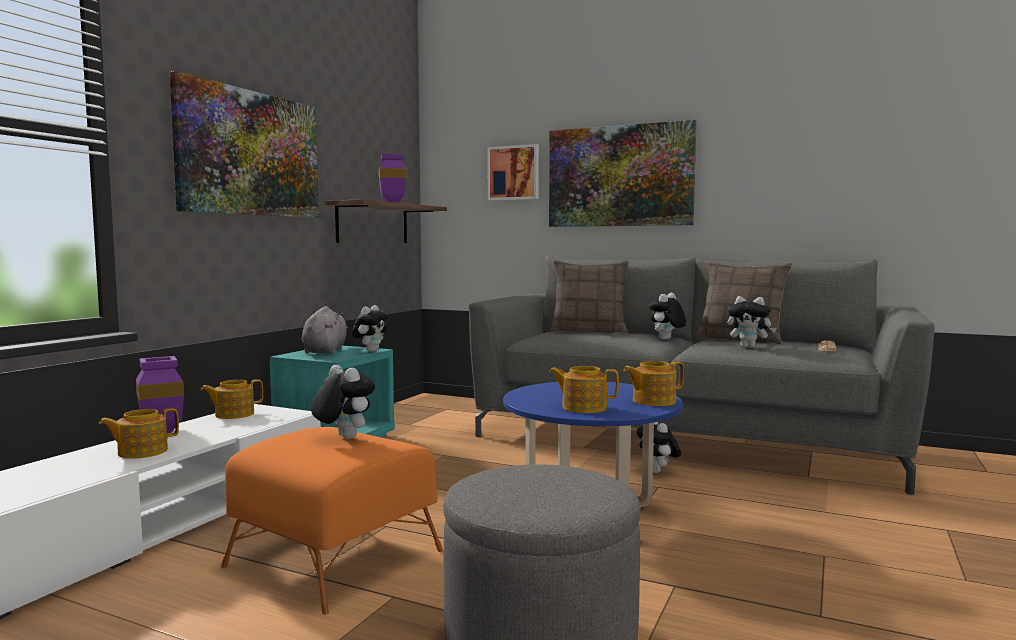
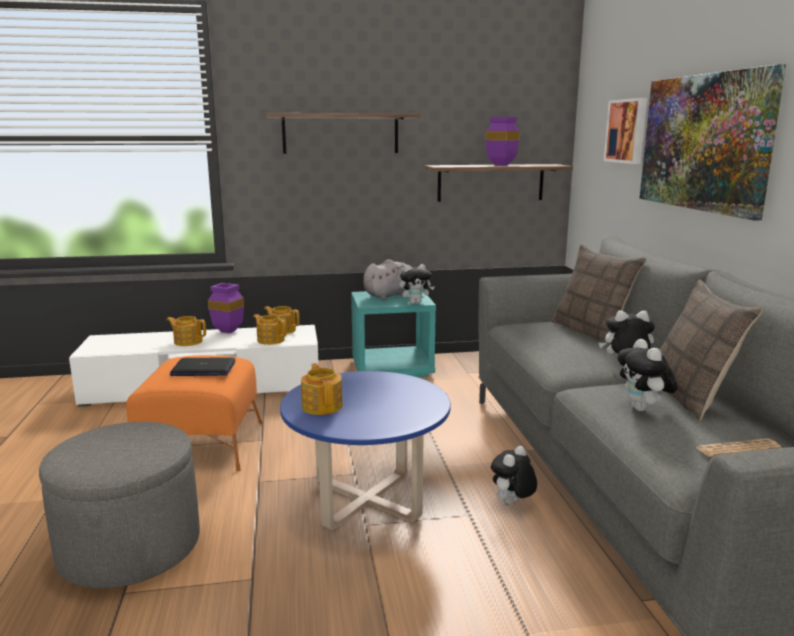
camera: 55 degrees right, 10 degrees up
(250, 154) = (340, 133): picture -> shelf
(343, 438) = (203, 369): plush toy -> laptop
(652, 401) = (382, 424): teapot -> teapot (270, 340)

